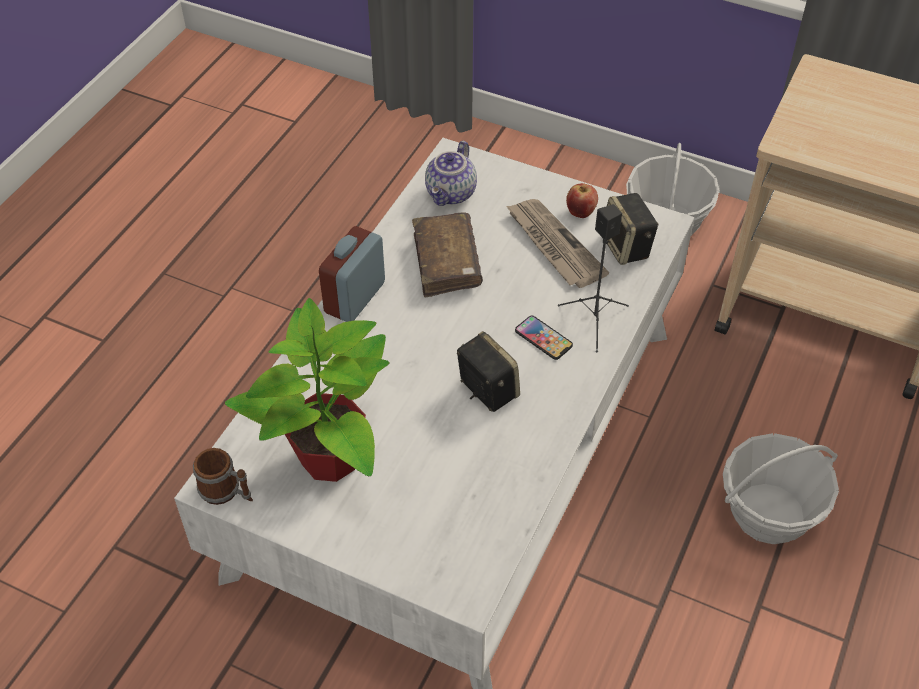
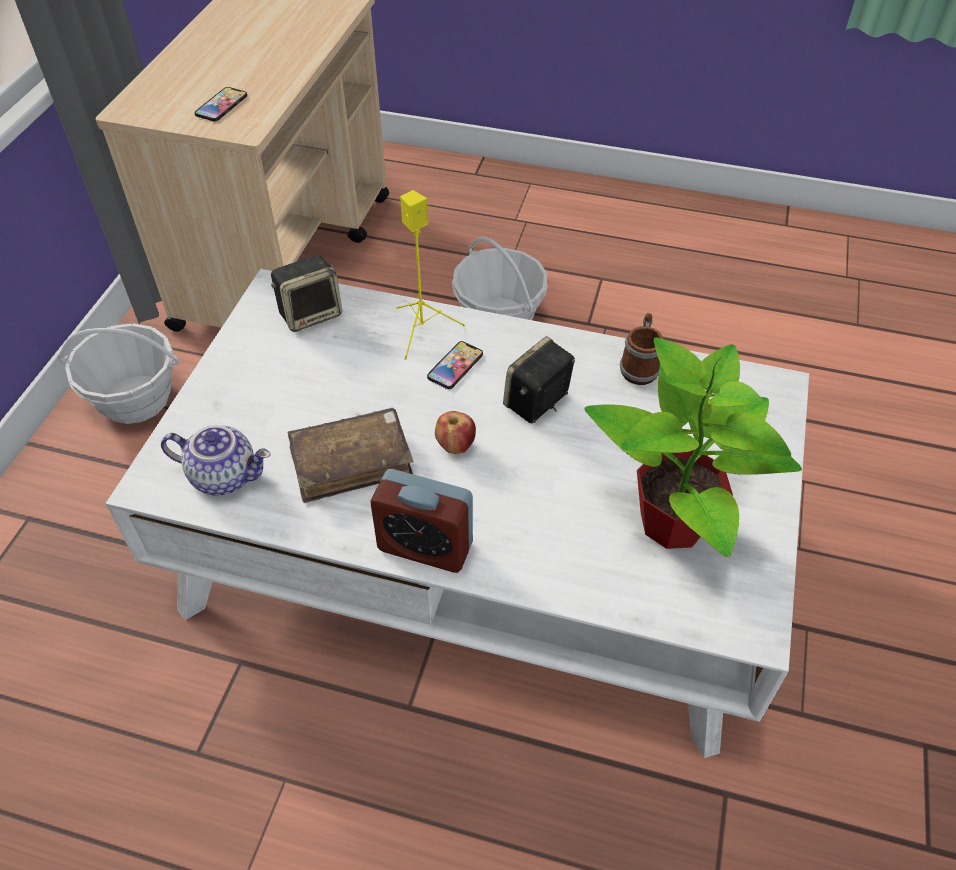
camera: 100 degrees left, 0 degrees up
(226, 492) = (757, 614): mug -> mug (639, 366)
(553, 245) = (313, 371): newspaper -> none
(580, 212) = (257, 353): apple -> apple (455, 445)
(594, 321) = (423, 330): black speaker -> yellow speaker
(828, 127) = (221, 105): none -> phone

